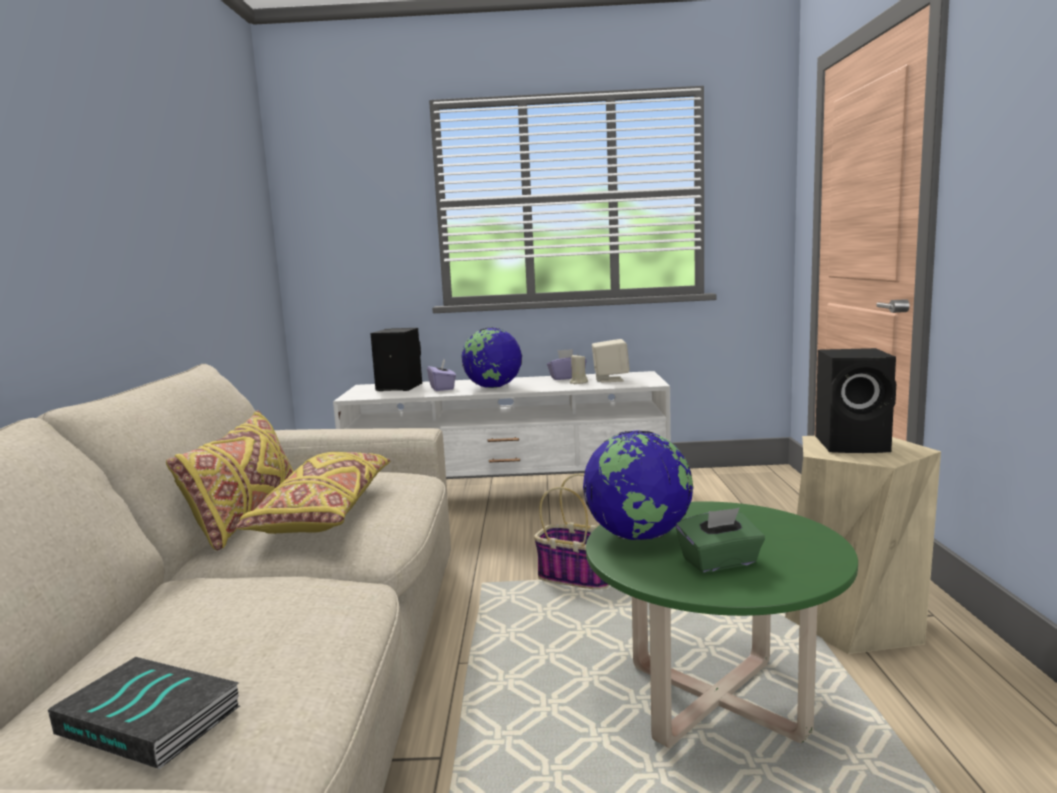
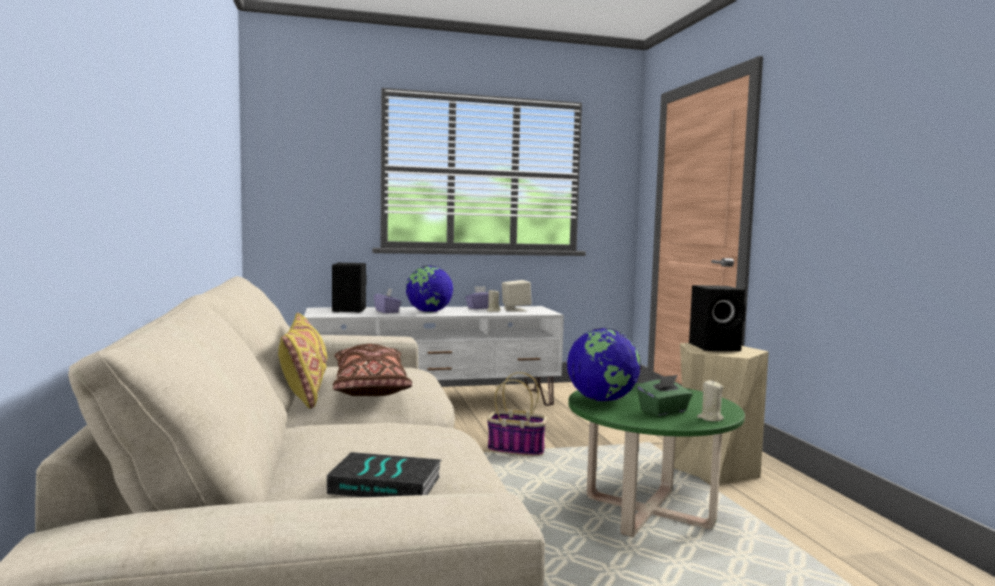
camera: 15 degrees left, 5 degrees down
(324, 512) = (370, 387): yellow pillow -> brown pillow
(788, 580) = (710, 418): none -> beige candle

